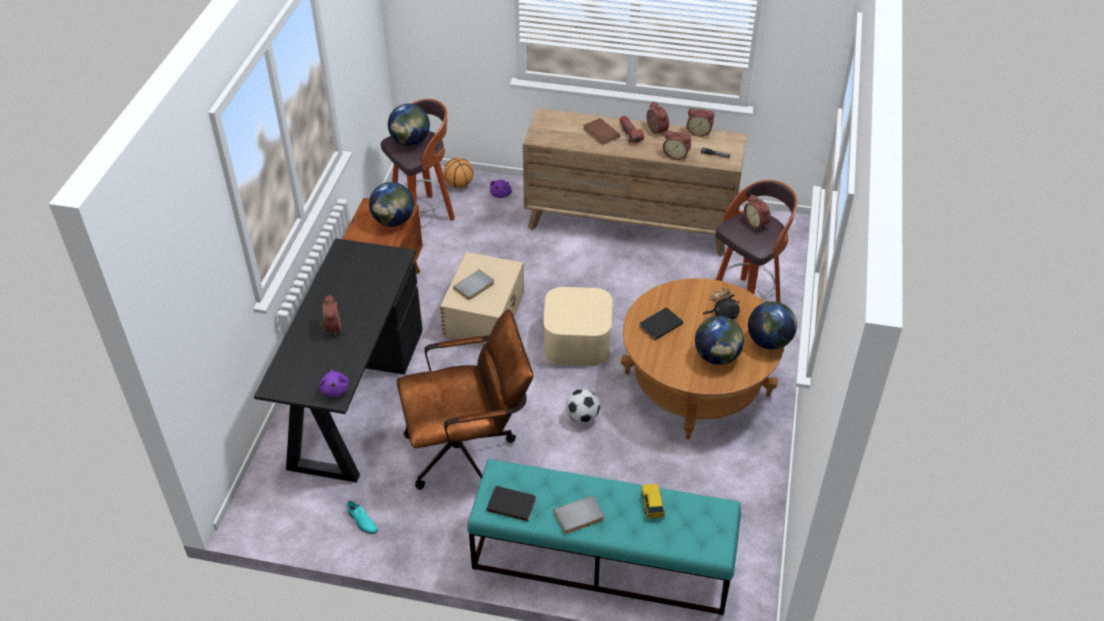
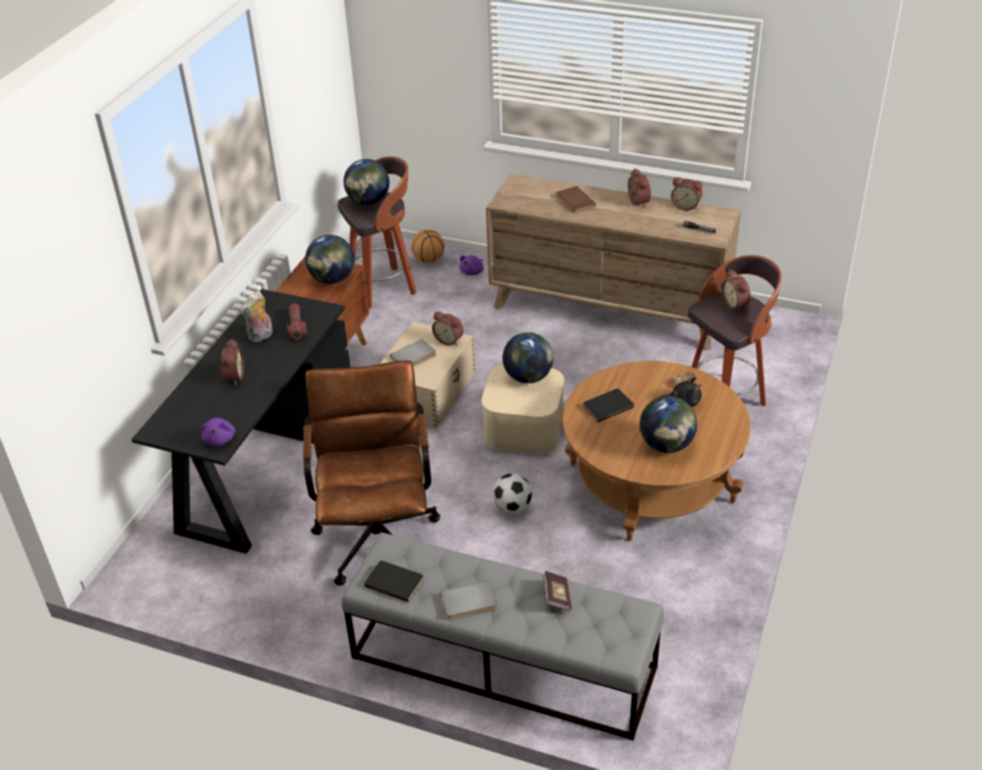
camera: 10 degrees right, 5 degrees down
(347, 286) = (261, 337): none -> plush toy
(361, 521) = (242, 595): turquoise shoe -> none
(469, 451) = (377, 531): brown office chair -> brown office chair turned 90 degrees counterclockwise
(601, 558) = (502, 662): turquoise bench -> grey bench
(630, 134) = (607, 204): flashlight -> flashlight (296, 327)
(652, 503) = (557, 597): toy car -> book
(676, 155) = (655, 227): alarm clock -> alarm clock (449, 340)
(769, 341) = (731, 433): globe -> globe (528, 377)

